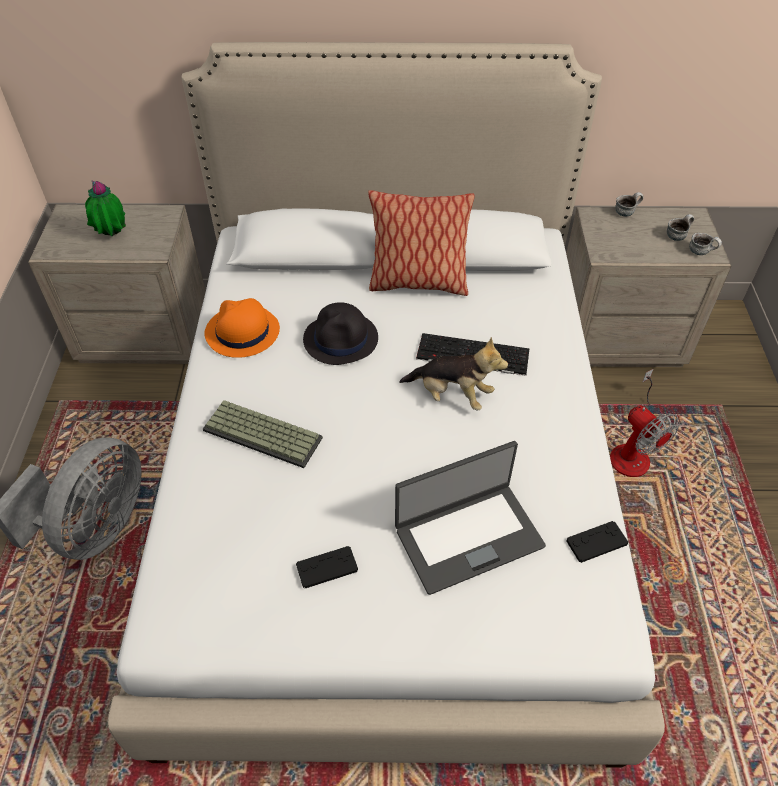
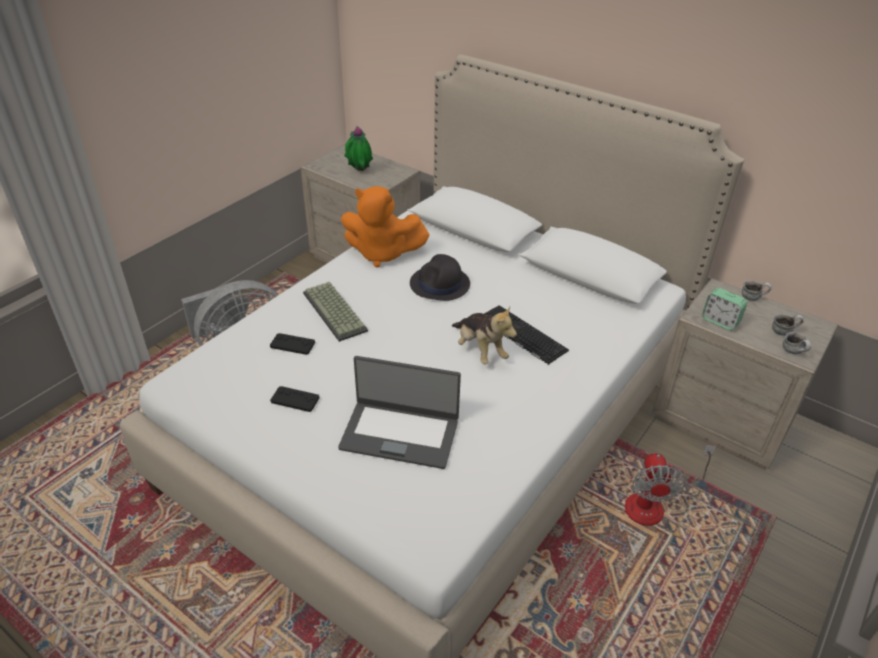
camera: 35 degrees right, 10 degrees down
(242, 332) = (382, 253): orange hat -> orange plush toy
(418, 283) = (529, 276): pillow -> none
(596, 542) = (486, 488): black game controller -> black game controller (292, 344)
(623, 250) = (720, 321): none -> alarm clock

